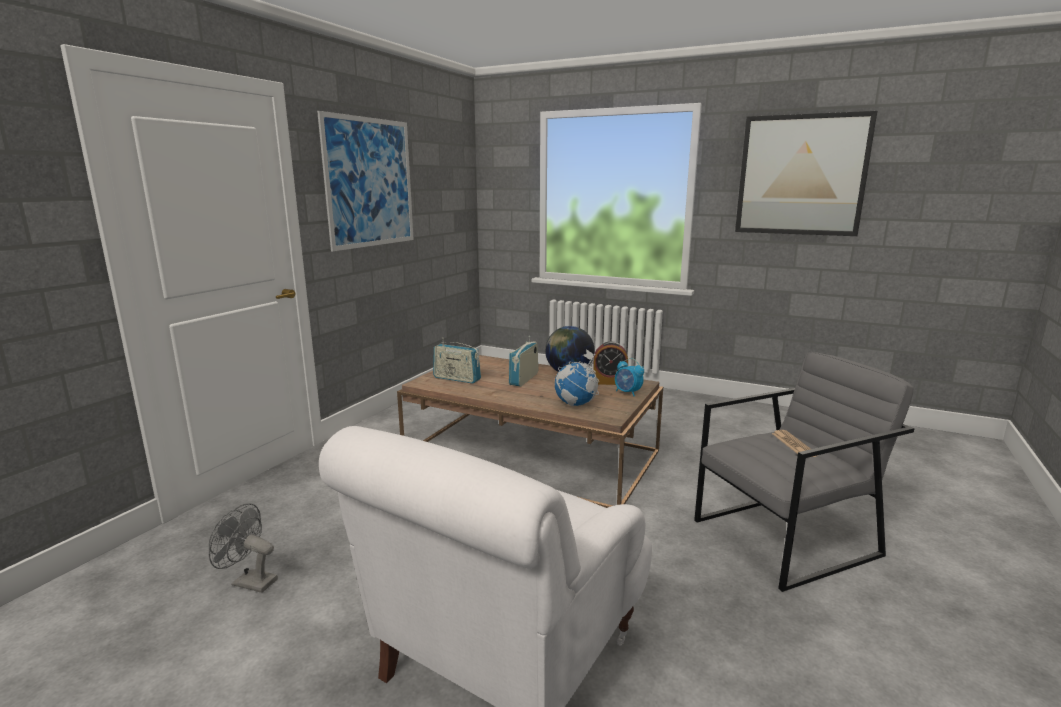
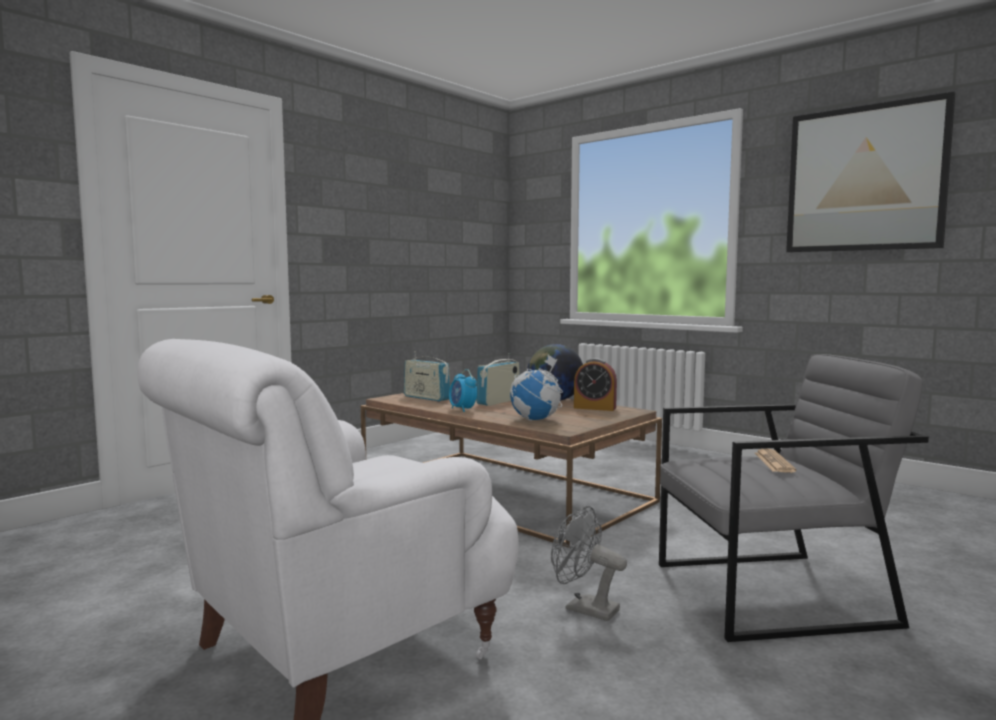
camera: 15 degrees right, 10 degrees down
(249, 582) = (141, 557): grey fan -> grey fan (584, 608)
(370, 183) = (373, 202): picture -> none
(628, 393) = (607, 415): alarm clock -> alarm clock (462, 409)

